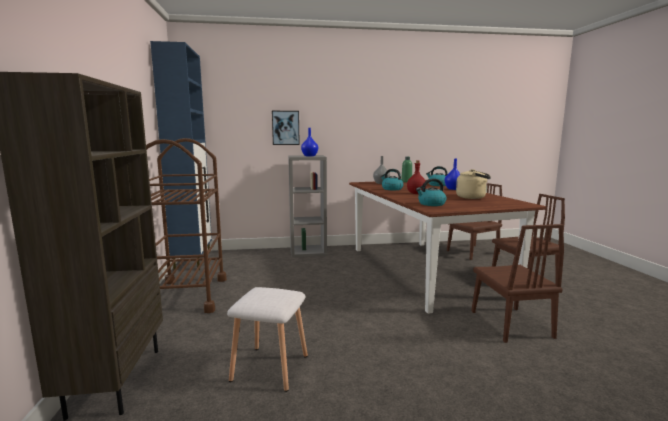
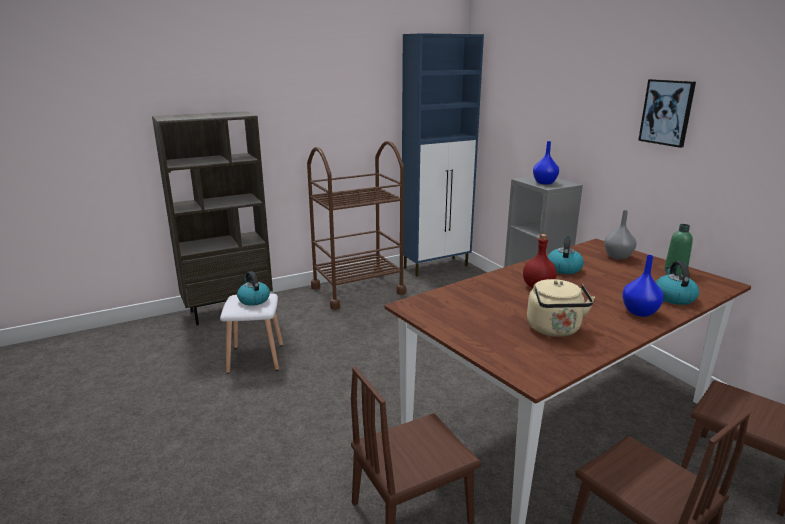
camera: 70 degrees right, 10 degrees up
(285, 127) = (551, 134): picture -> picture (667, 112)
(431, 204) = (452, 301): kettle -> kettle (253, 300)

